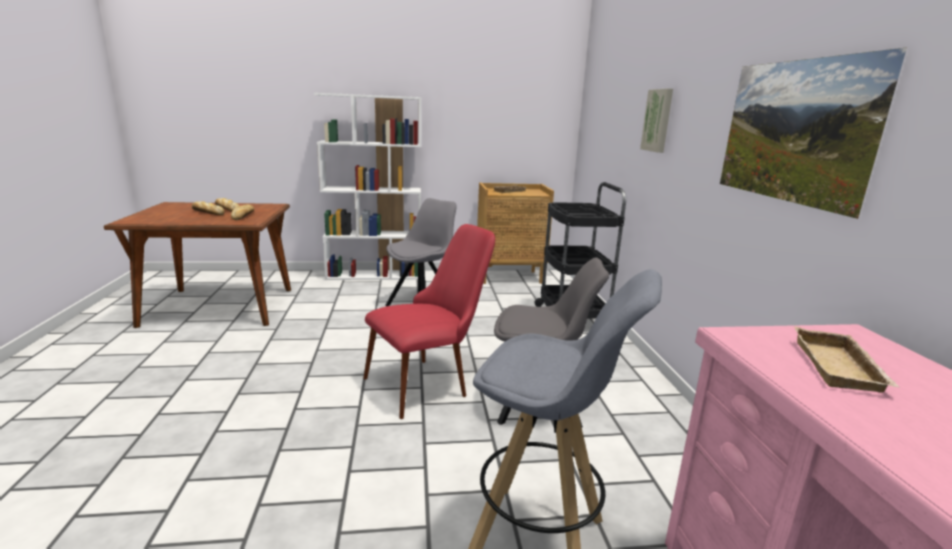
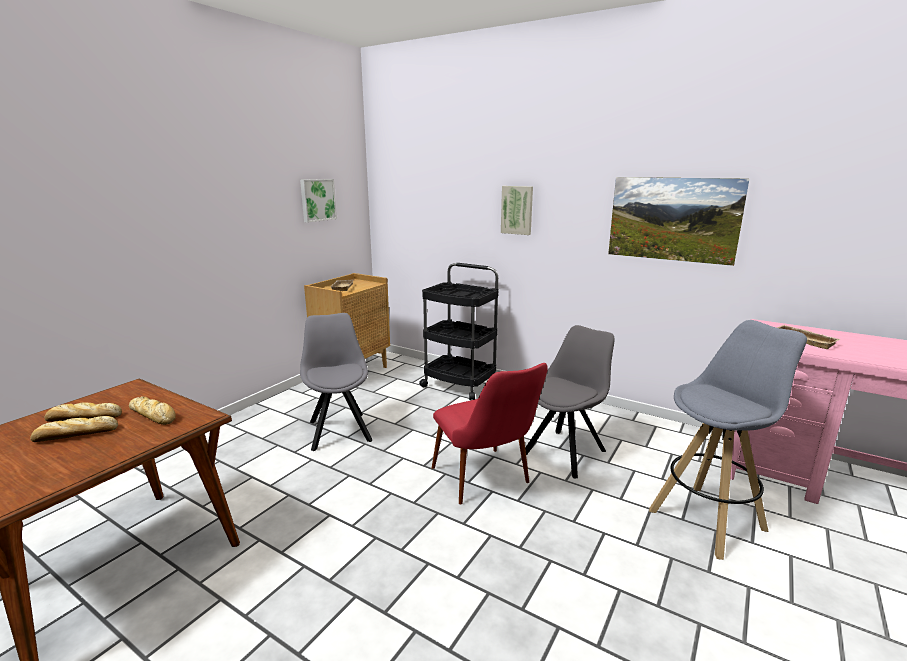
camera: 50 degrees left, 0 degrees up
(375, 275) = (225, 429): white bookcase -> none
(429, 382) = (487, 484): red chair -> red chair turned 150 degrees clockwise
(510, 106) = (317, 200): none -> picture

